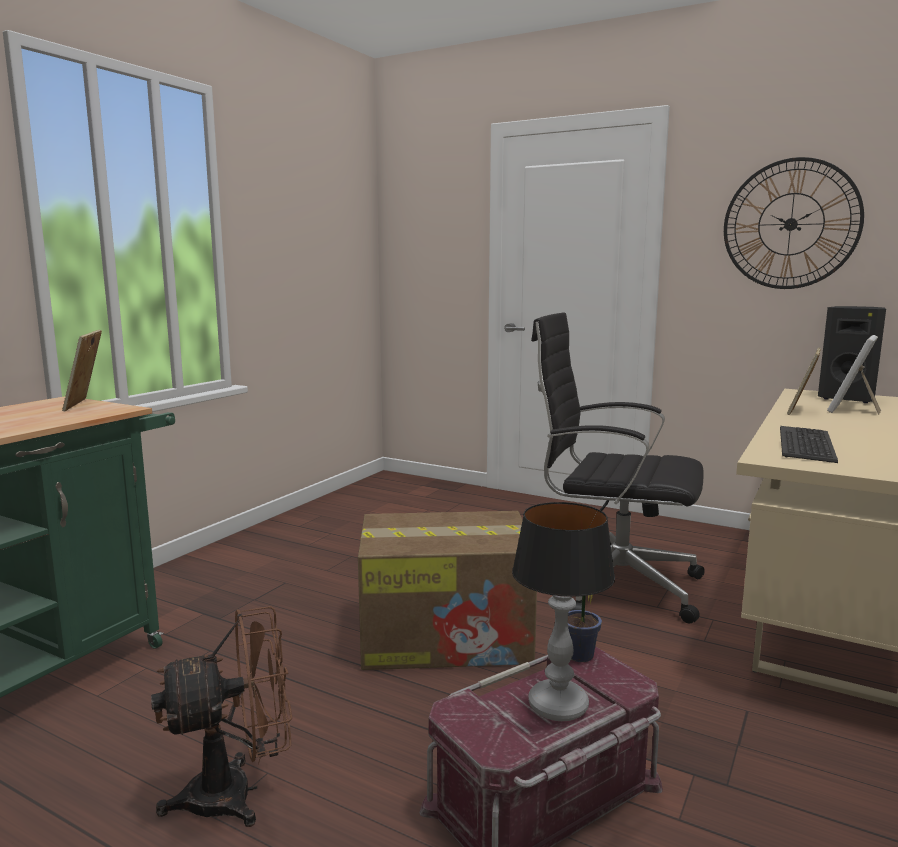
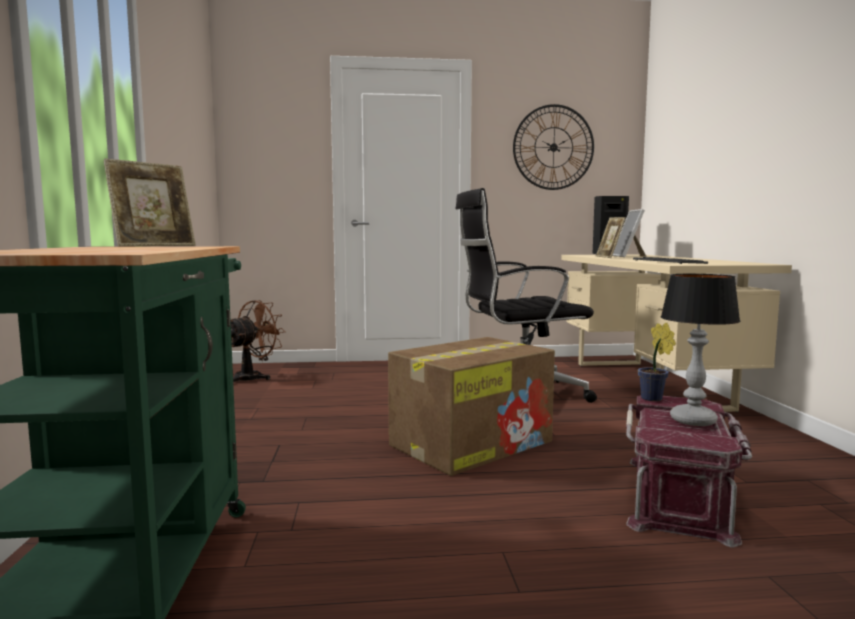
camera: 35 degrees left, 5 degrees down
(86, 405) = (154, 246): picture frame -> picture frame turned 90 degrees counterclockwise
(237, 793) = (506, 572): brown fan -> brown fan (253, 377)

